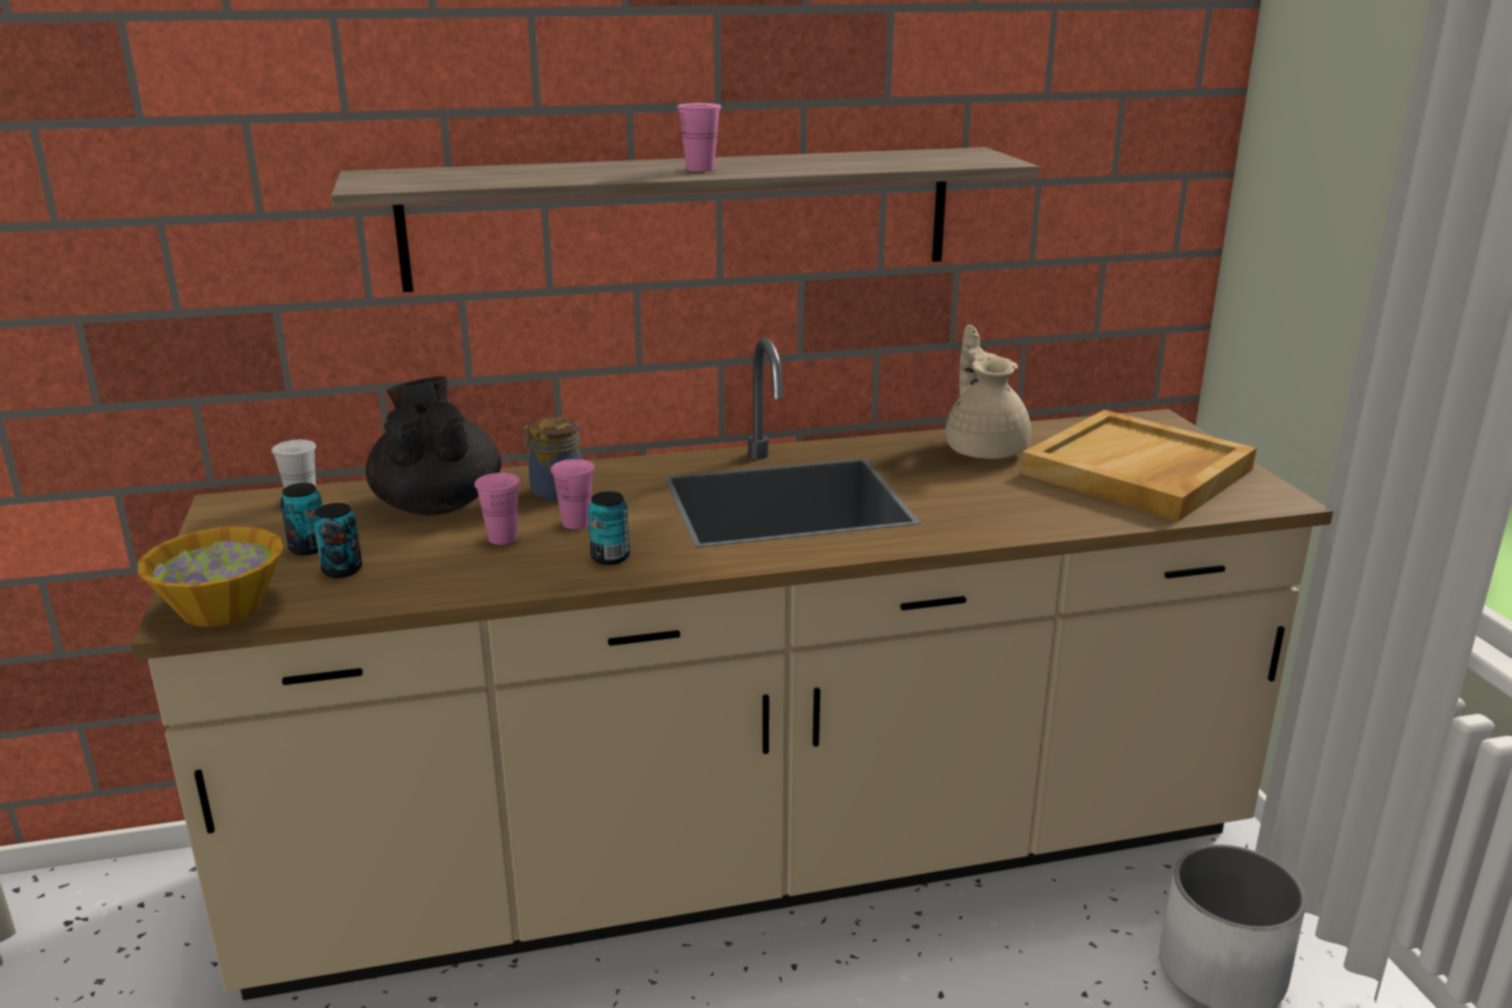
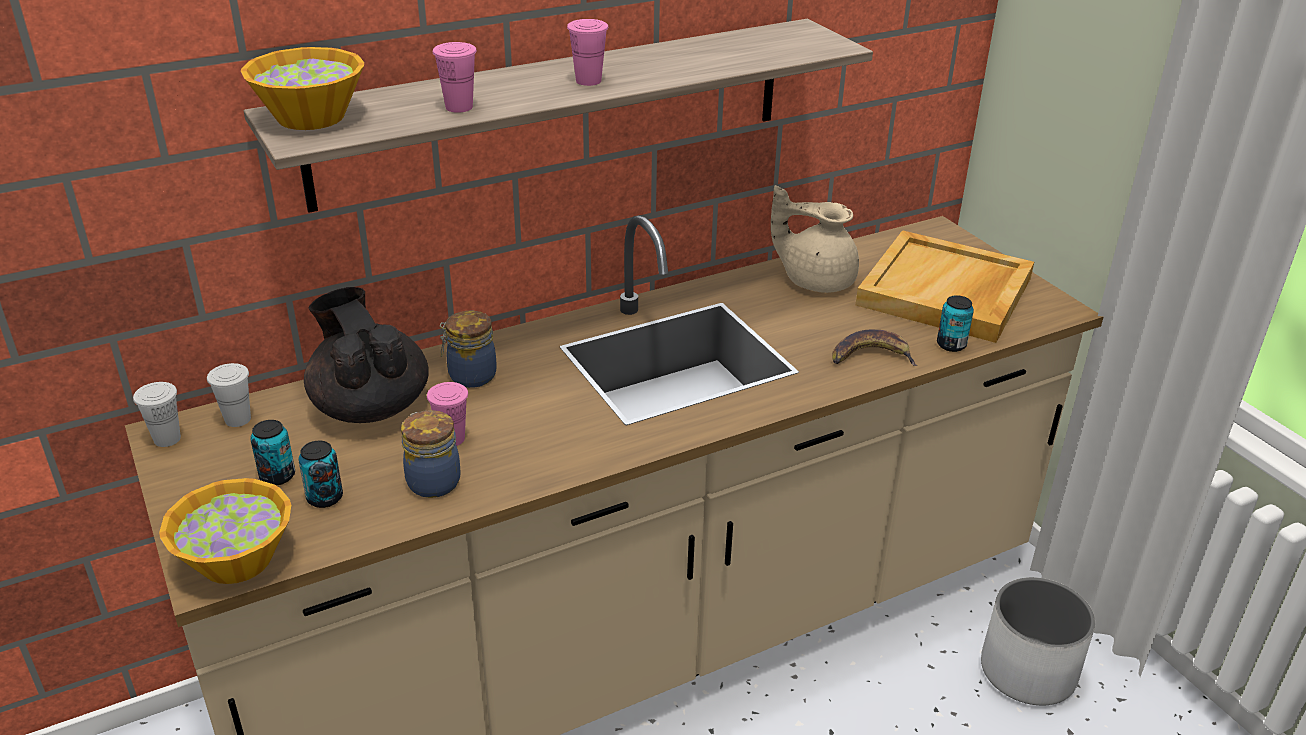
camera: 15 degrees left, 10 degrees up
(226, 508) = (167, 439): none -> white cup
(397, 176) = (311, 117): none -> bowl
(459, 570) = (432, 481): none -> jar
(576, 523) = (509, 411): pink cup -> pink cup (459, 107)
(610, 557) = (559, 447): can -> can (951, 345)
(985, 449) = (815, 279): beige teapot -> beige teapot turned 45 degrees counterclockwise
(1015, 518) = (871, 356): none -> banana

